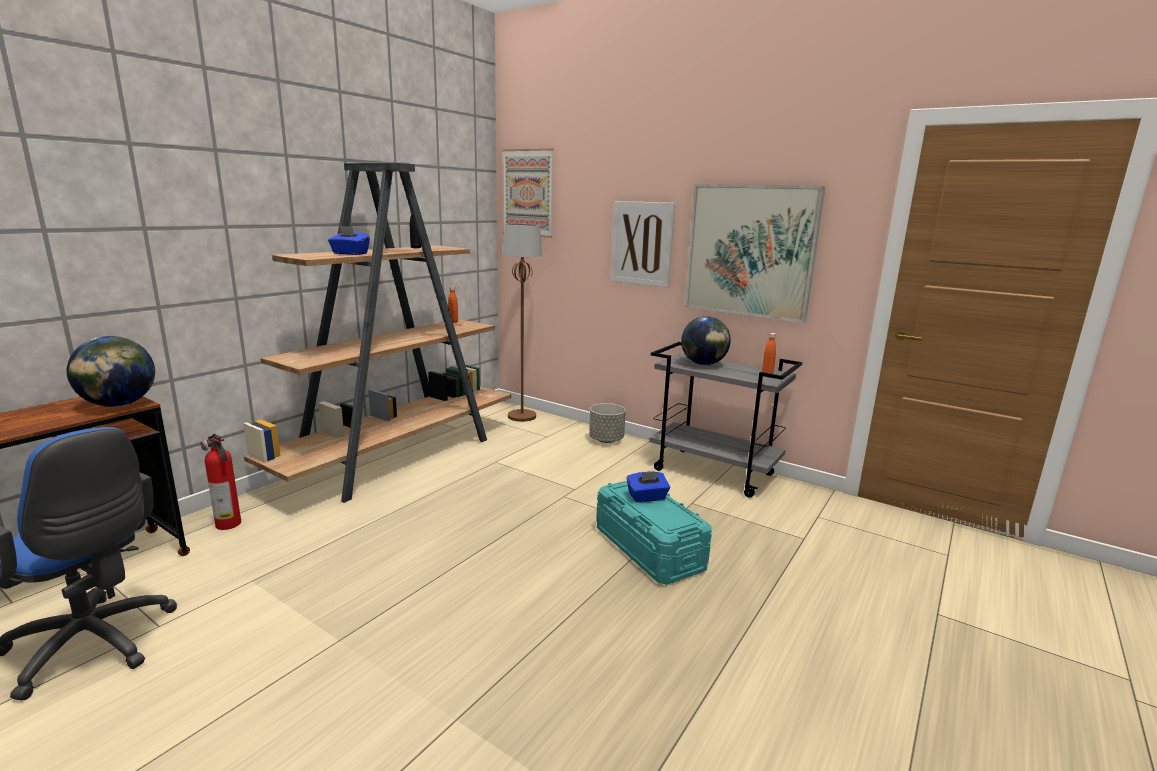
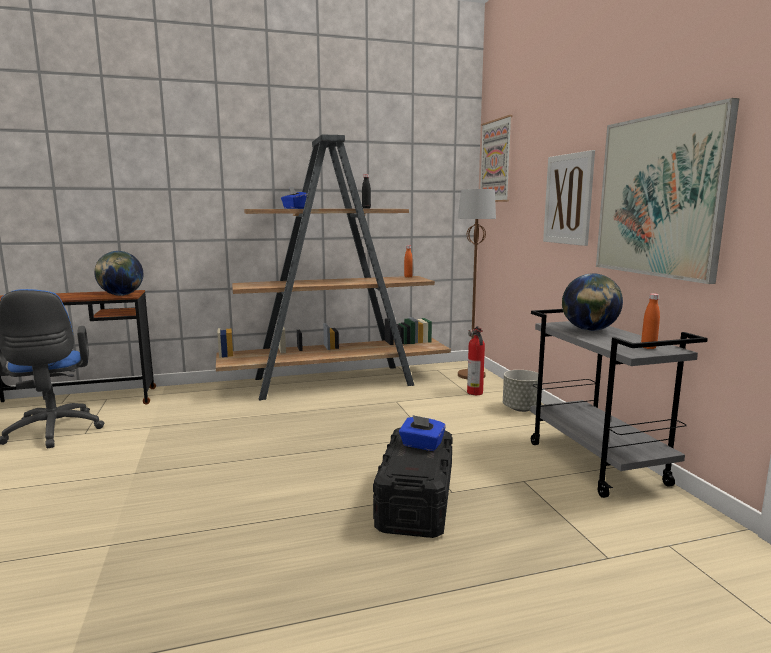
camera: 40 degrees right, 5 degrees down
(229, 524) = (187, 395): fire extinguisher -> fire extinguisher (475, 393)
(649, 549) = (415, 501): turquoise storage box -> black storage box

